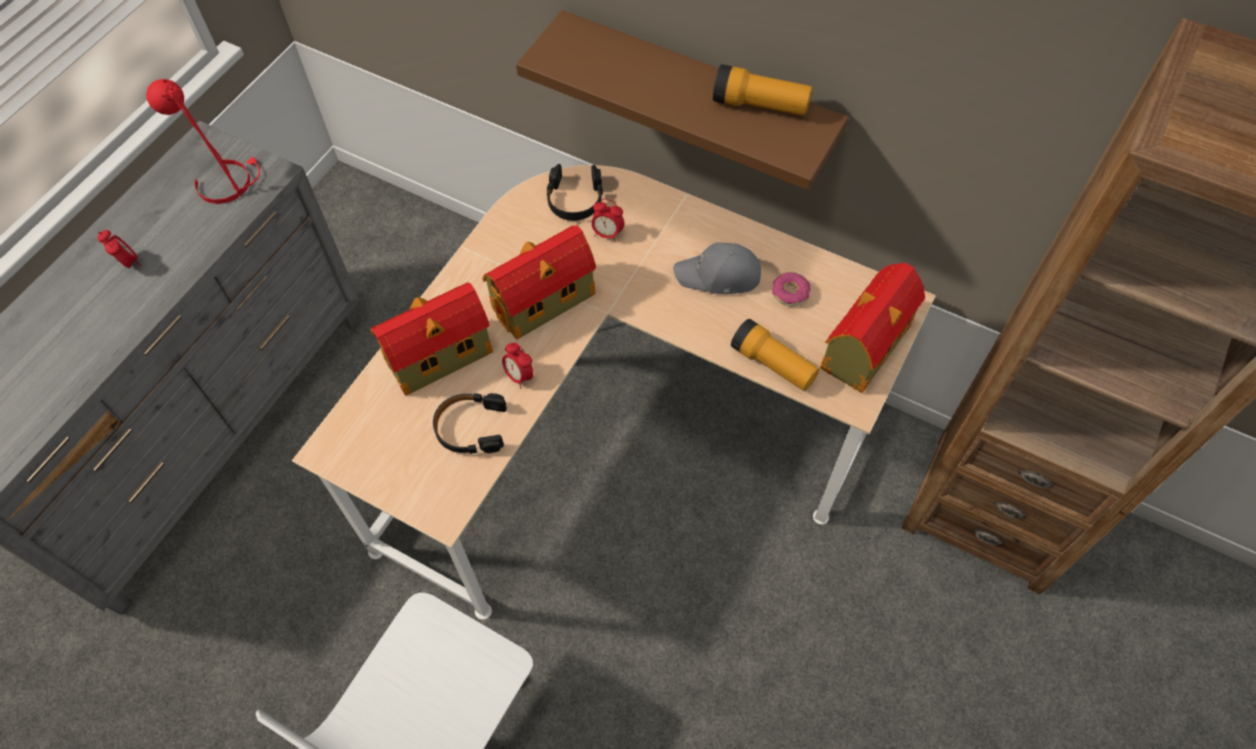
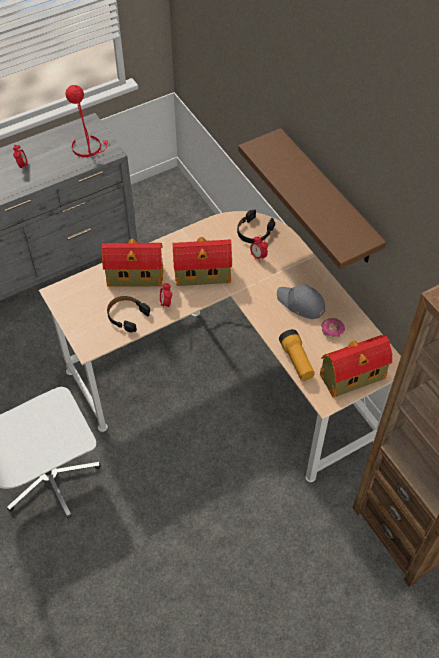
camera: 30 degrees right, 5 degrees down
(760, 105) = (344, 216): flashlight -> none

